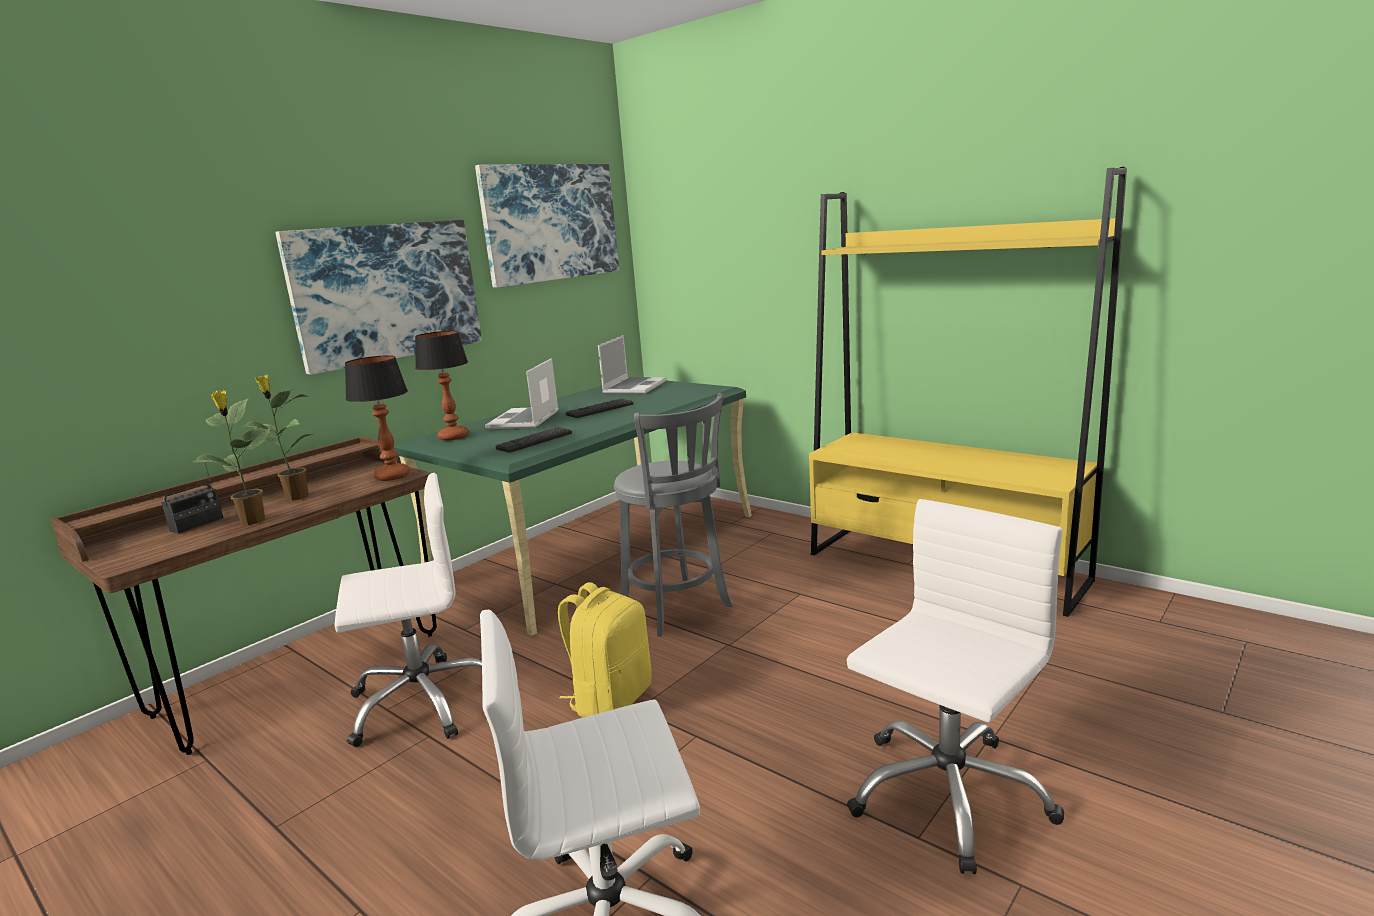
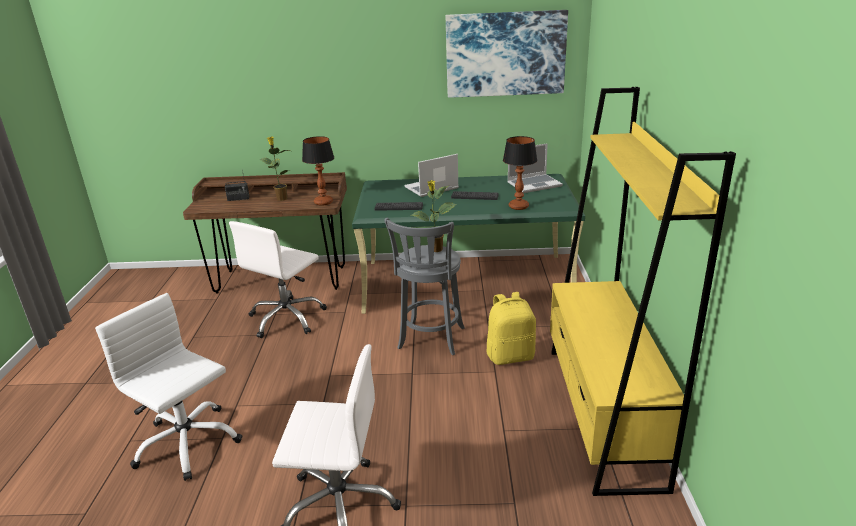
camera: 50 degrees right, 10 degrees up
(253, 521) = (249, 206): potted plant -> potted plant (436, 250)
(387, 292) = (372, 93): picture -> none
(423, 701) = (287, 318): white office chair -> white office chair turned 90 degrees clockwise
(453, 437) = (385, 187): table lamp -> table lamp (518, 206)
(610, 700) = (330, 364): yellow backpack -> yellow backpack (510, 356)

